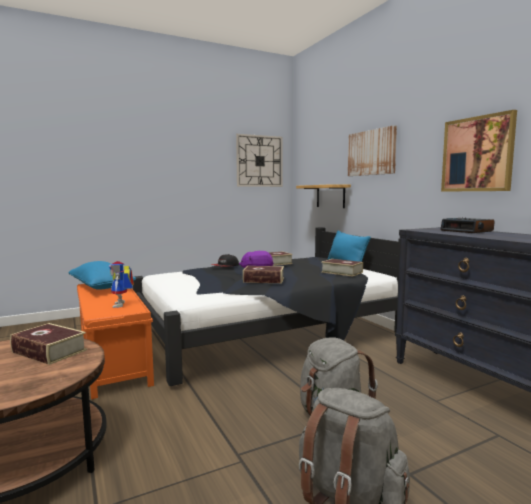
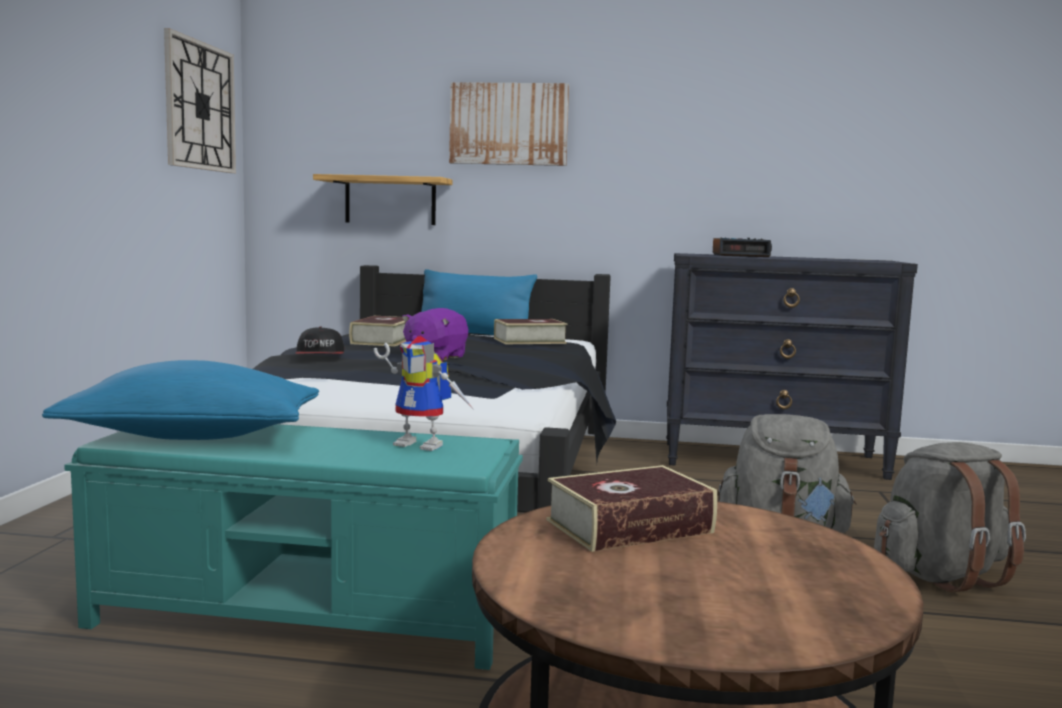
camera: 55 degrees left, 0 degrees up
(113, 360) = (309, 616): orange bench -> turquoise bench
(263, 280) = (499, 363): book -> none
(477, 154) = (721, 149): picture -> none

